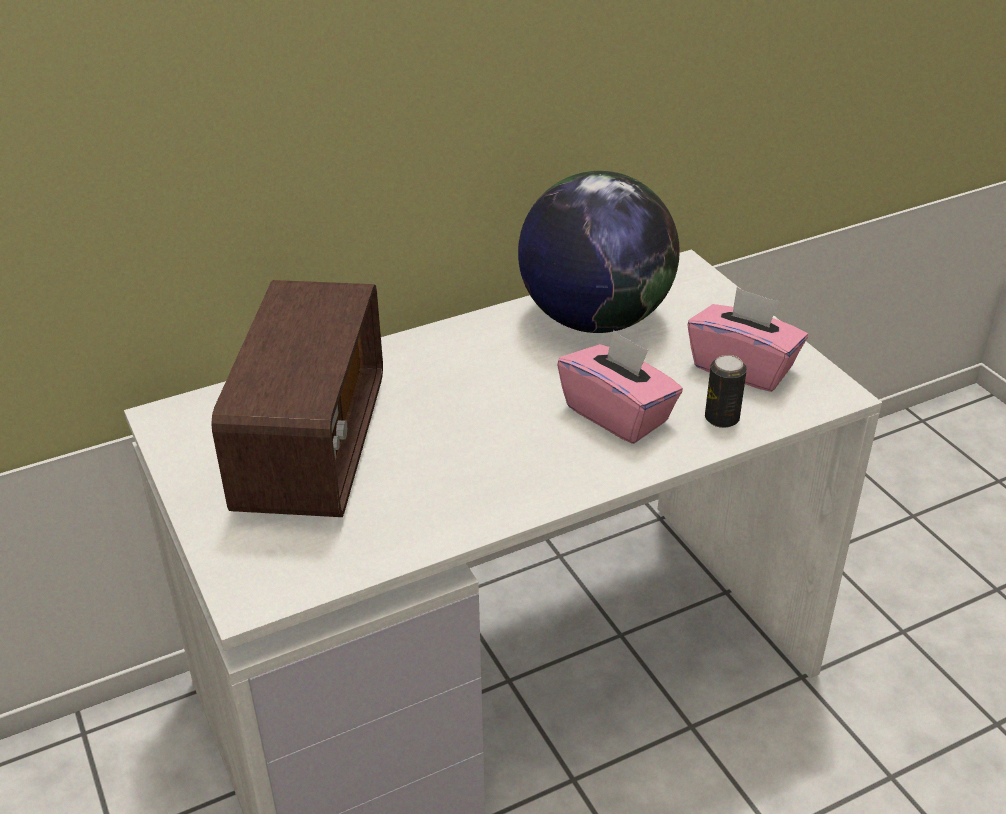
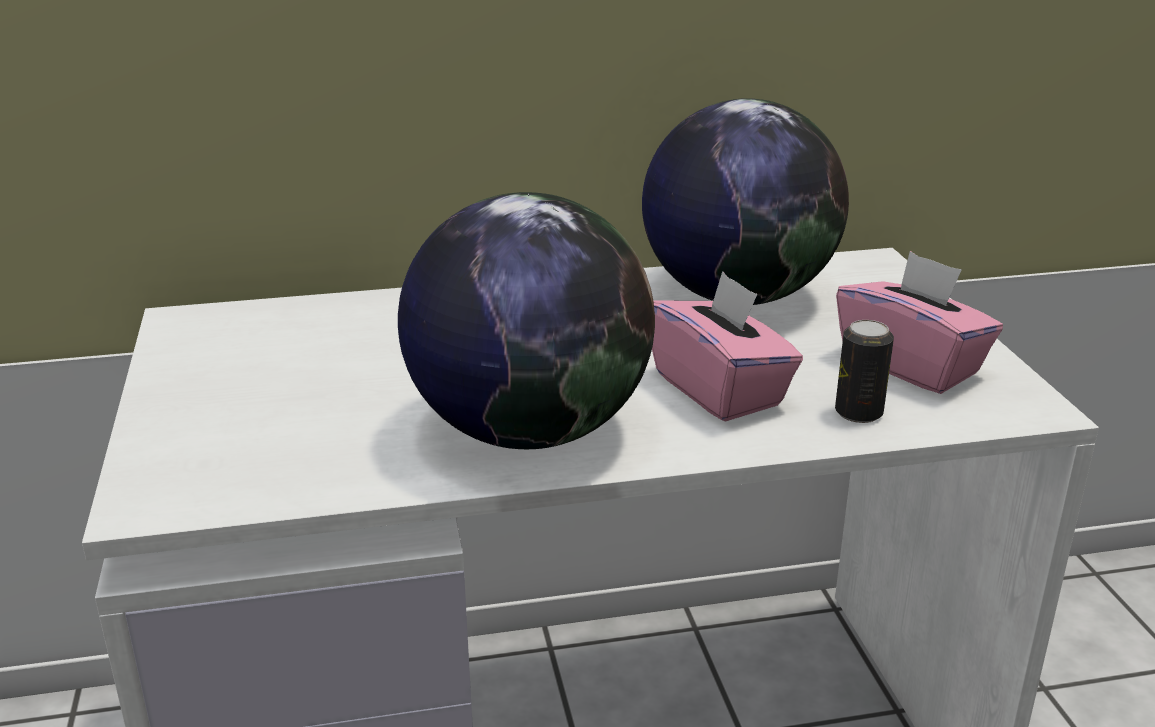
camera: 15 degrees right, 10 degrees down
(312, 448) = (324, 369): radio -> none
(497, 477) = (528, 430): none -> globe

